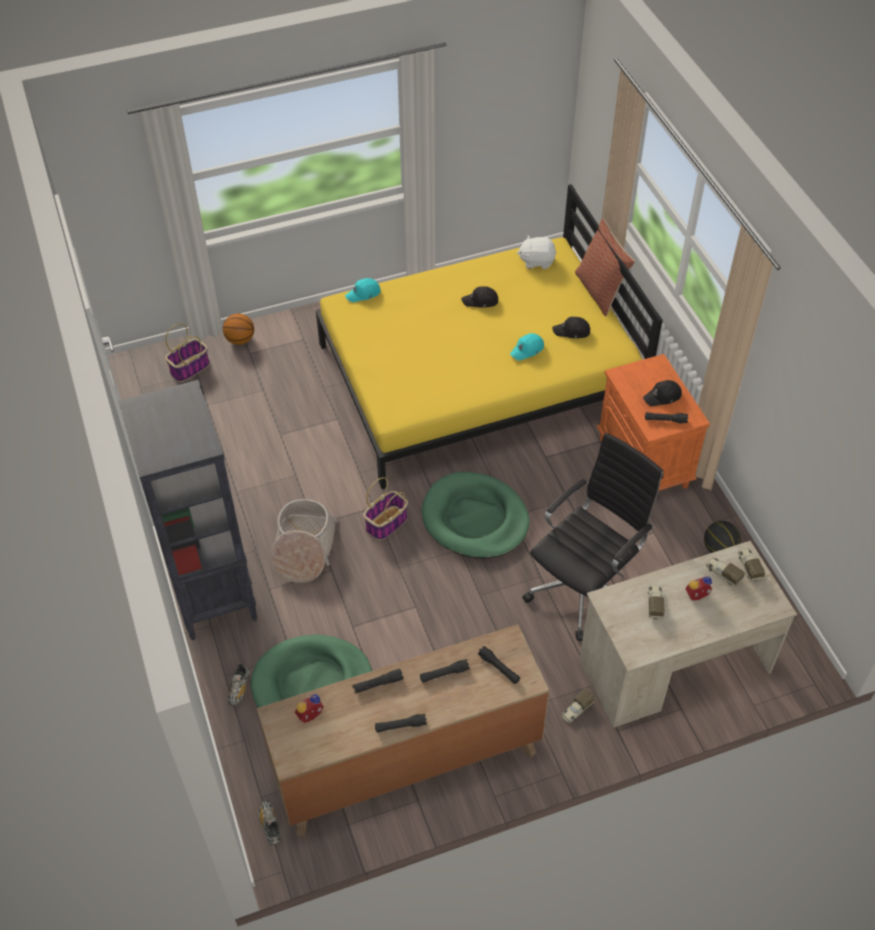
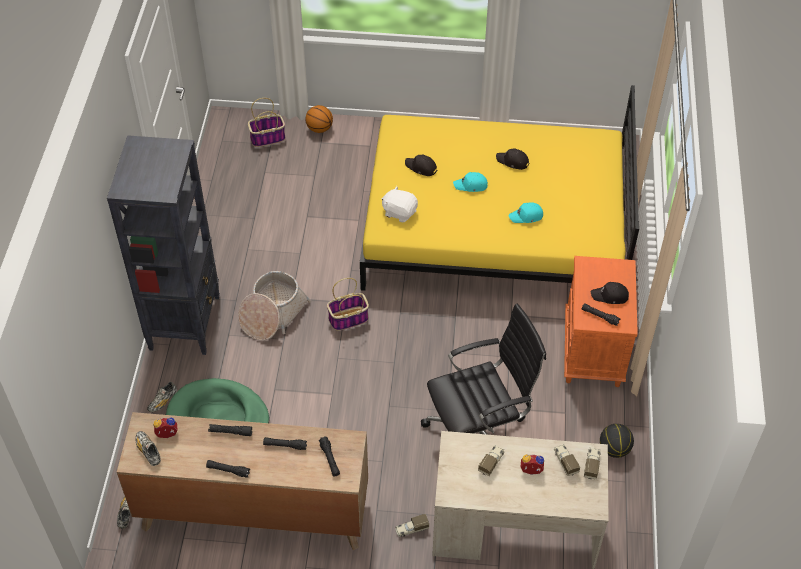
camera: 25 degrees right, 0 degrees up
(301, 742) = (148, 451): none -> shoe
(363, 294) = (419, 122): turquoise cap -> turquoise cap (471, 185)
(475, 519) = (421, 343): green dog bed -> none
(536, 261) = (582, 144): white plush toy -> white plush toy (399, 212)
(572, 331) = (574, 214): black cap -> black cap (421, 168)
(600, 291) = (622, 188): pillow -> none

